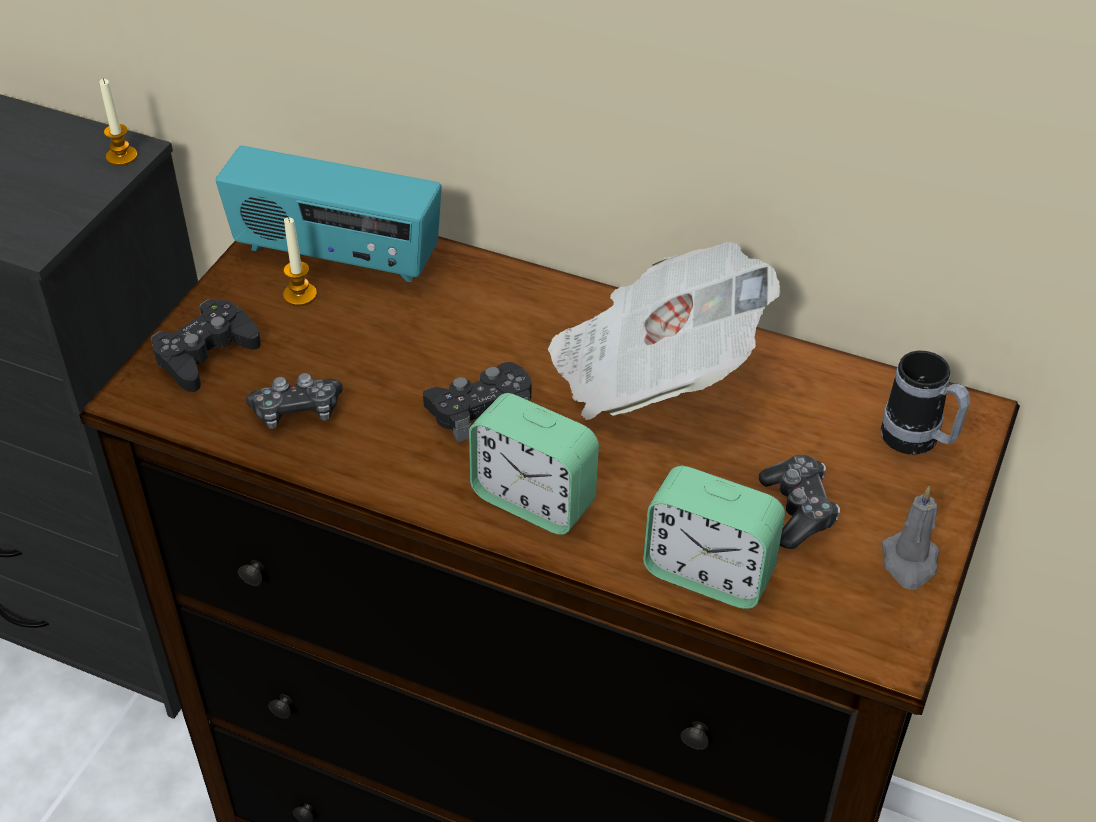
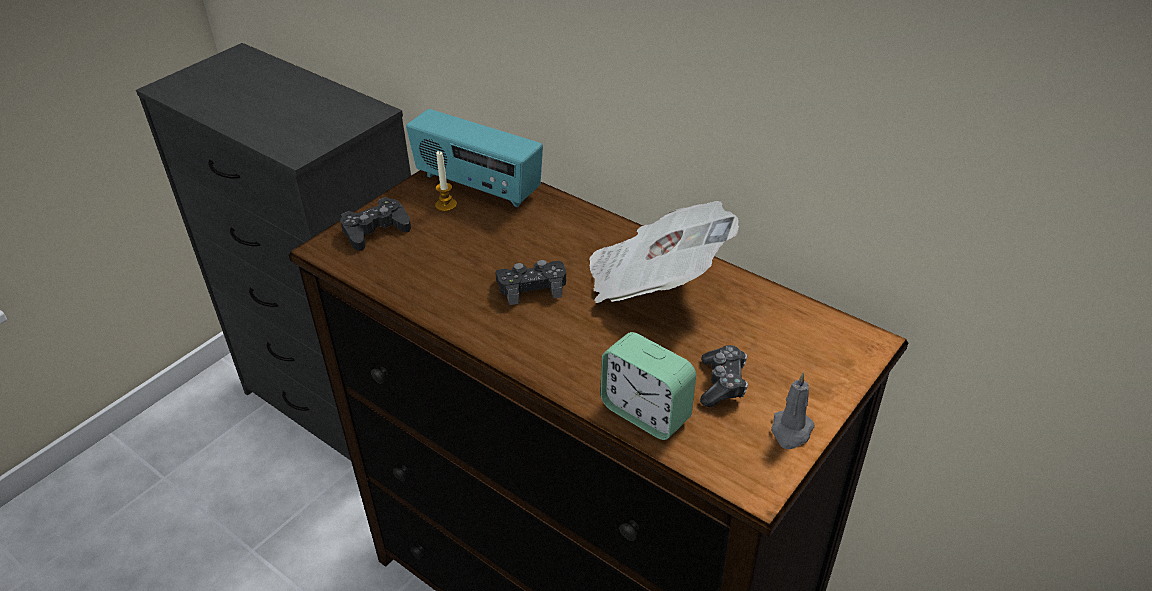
camera: 15 degrees right, 5 degrees down
(122, 156) = (369, 114): candle -> none
(297, 411) = (417, 271): game controller -> none
(534, 500) = (545, 347): alarm clock -> none
(917, 442) = (823, 354): mug -> none

